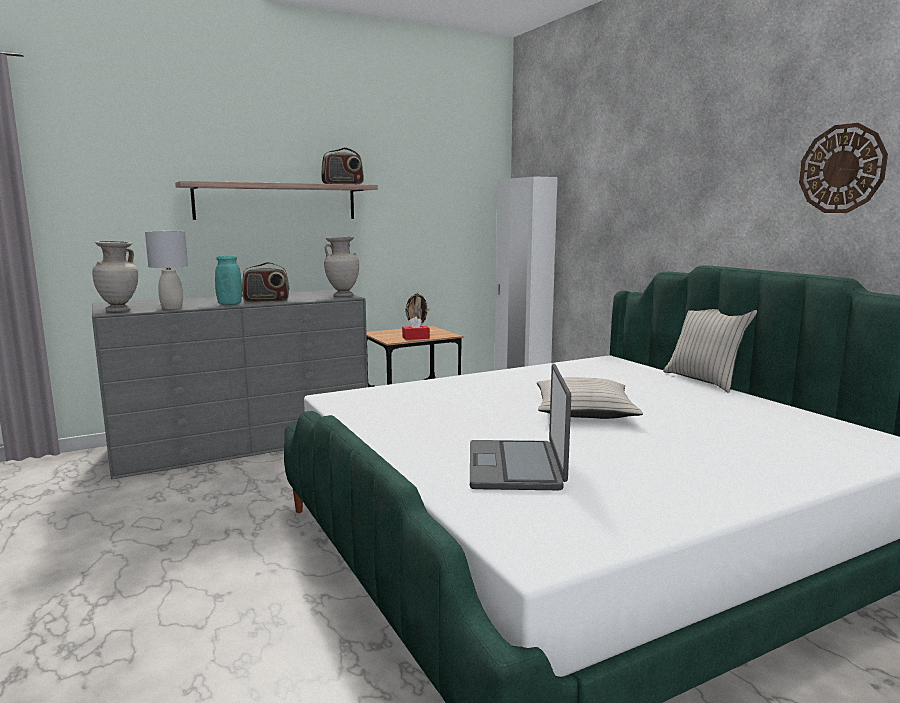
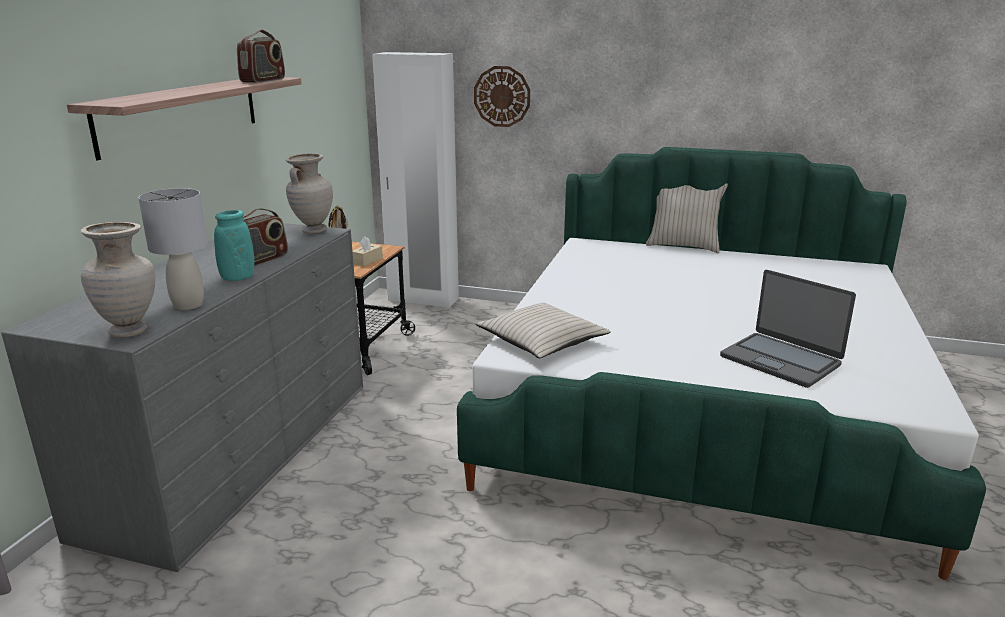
camera: 45 degrees left, 10 degrees up
(416, 338) = (367, 261): red tissue box -> beige tissue box
(584, 411) = (694, 299): beige pillow -> beige pillow (541, 341)
(842, 169) = (783, 69): wall clock -> wall clock (502, 96)

